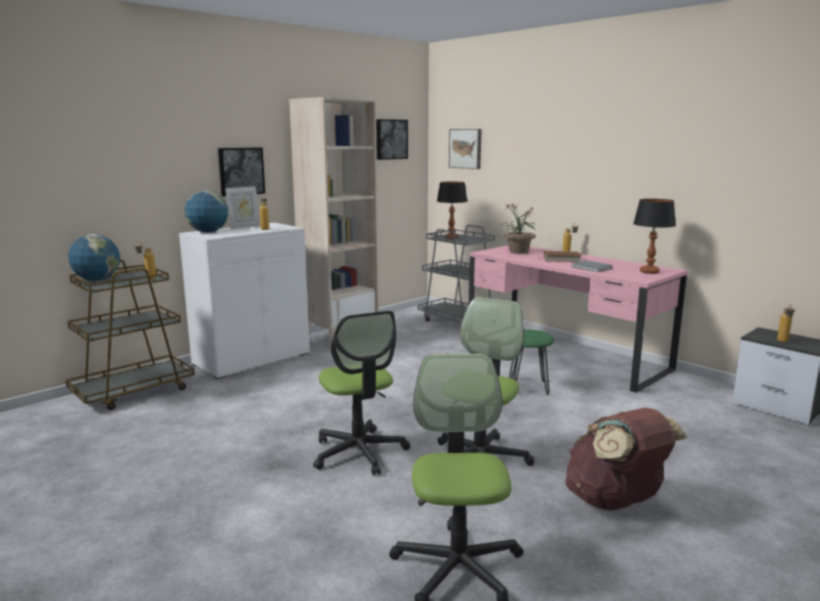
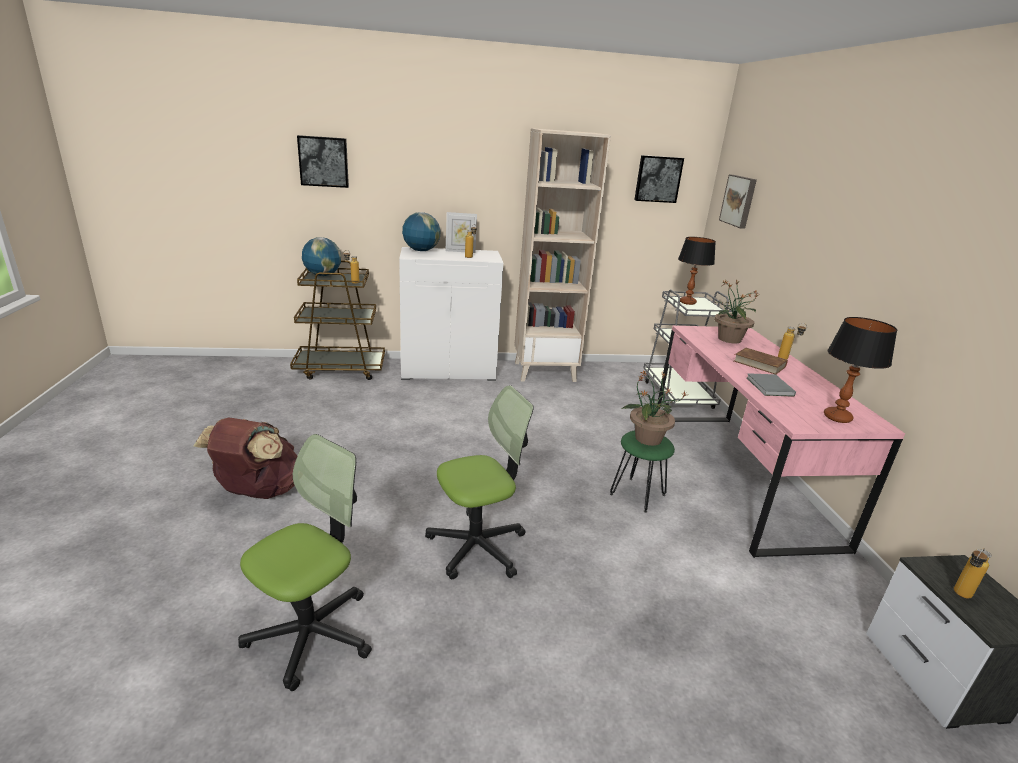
camera: 35 degrees right, 10 degrees up
(240, 171) = (470, 197): picture -> picture (324, 161)
(359, 452) = (399, 489): office chair -> none
(529, 333) = (647, 438): none -> potted plant
(615, 502) = (526, 664): brown backpack -> brown backpack (258, 492)

